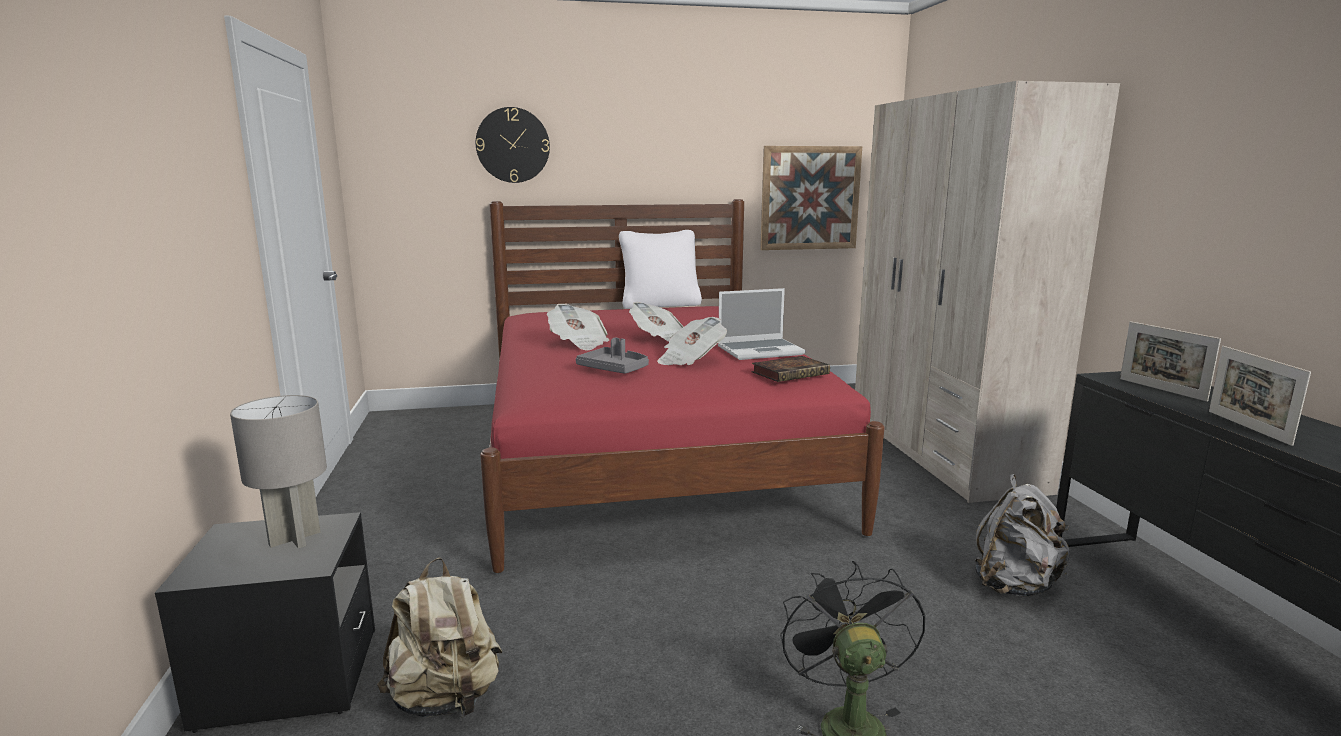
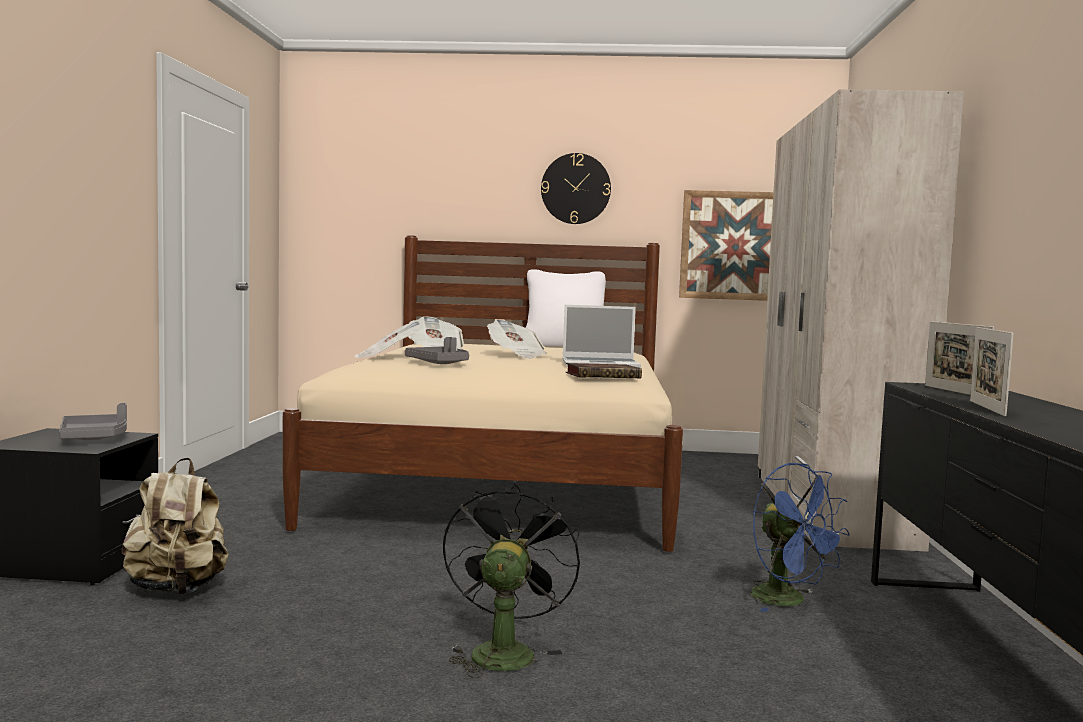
camera: 15 degrees right, 10 degrees down
(296, 538) = (94, 438): grey table lamp -> grey tray
(513, 145) = (432, 184): wall clock -> wall clock (575, 188)
(649, 457) = (505, 482): red bed -> beige bed
(690, 360) = (521, 365): newspaper -> newspaper (387, 357)
(1014, 585) = (789, 601): grey backpack -> blue fan

